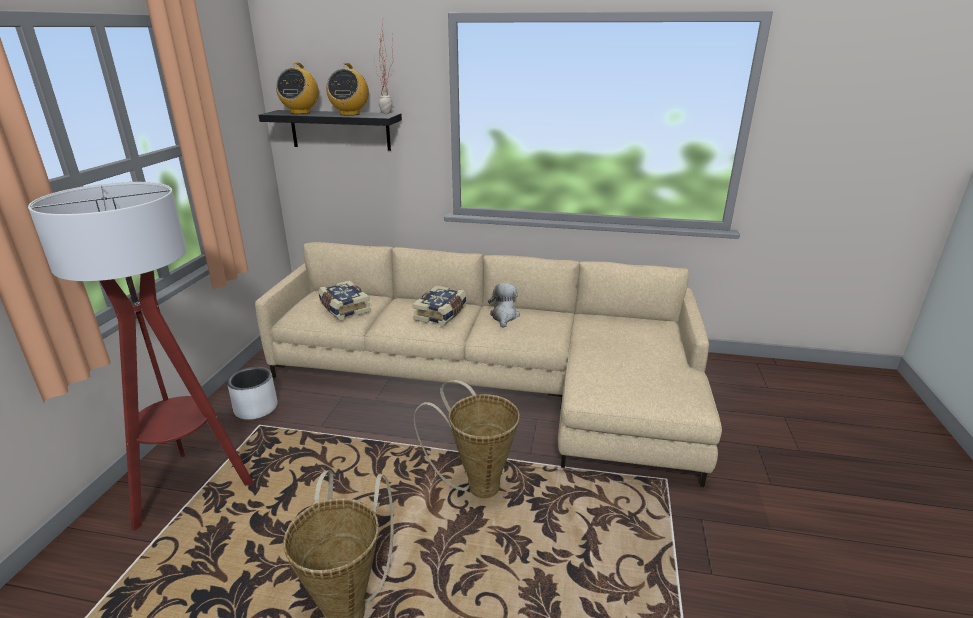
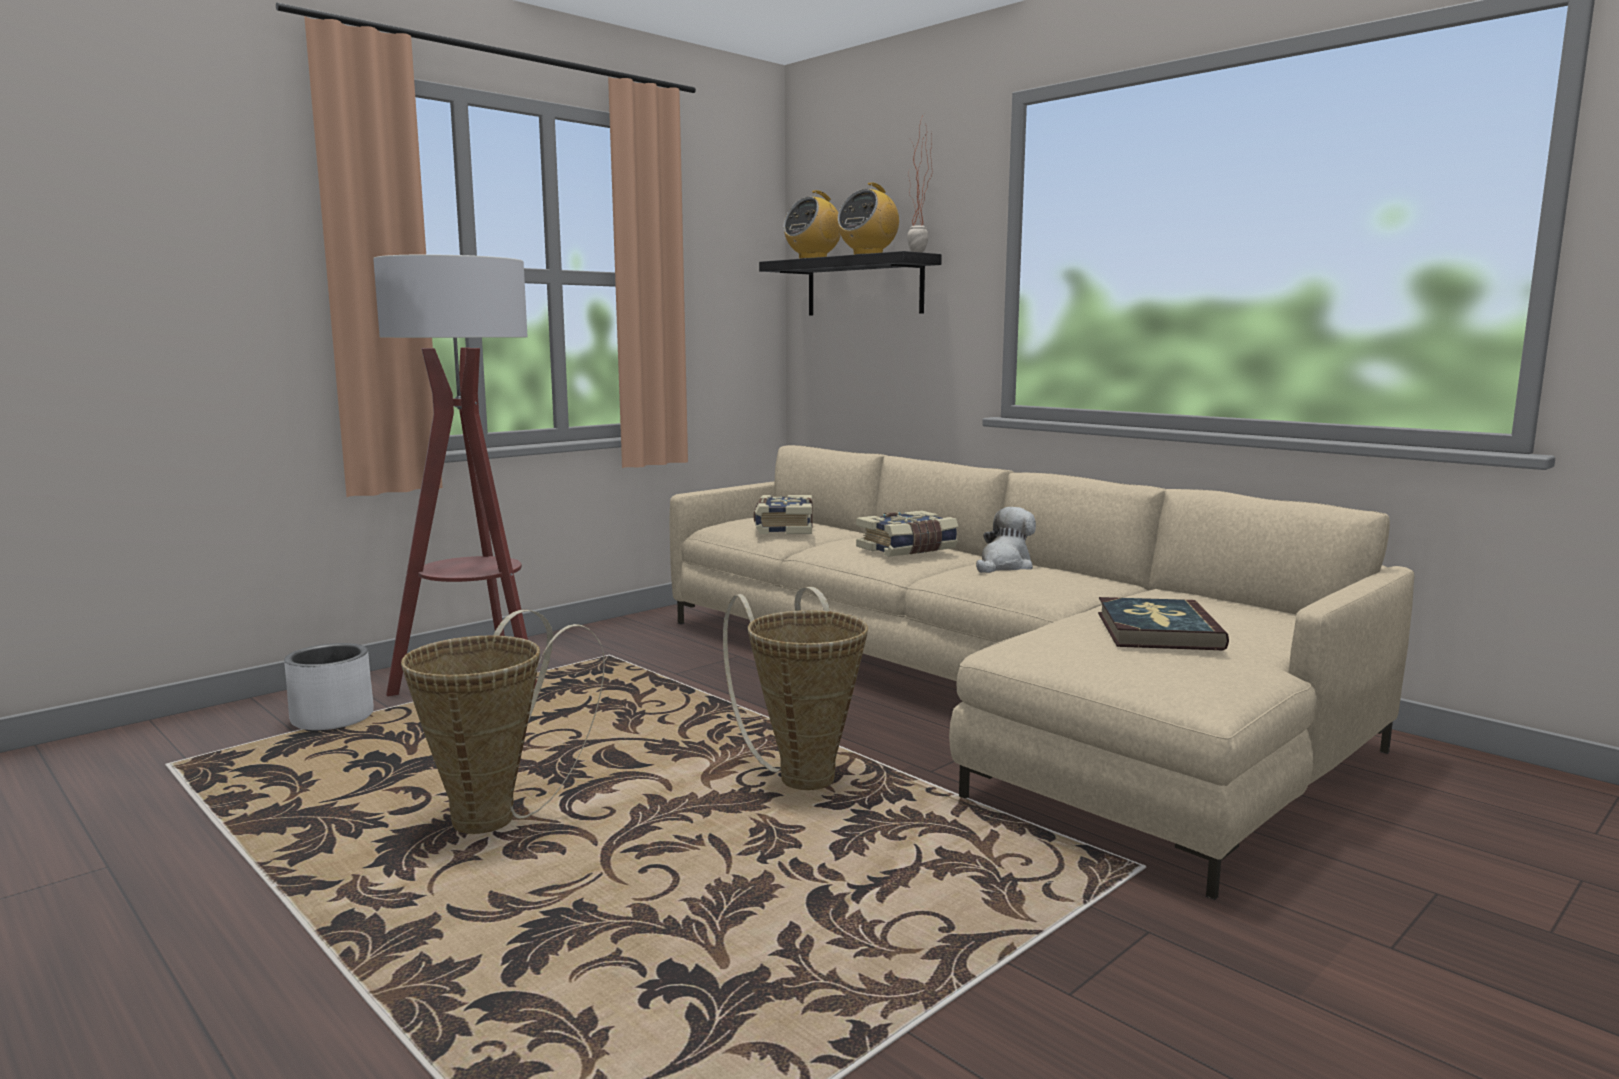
camera: 35 degrees right, 15 degrees down
(256, 408) = (625, 642): white planter -> white planter (333, 719)
(632, 359) = (1157, 630): none -> book

